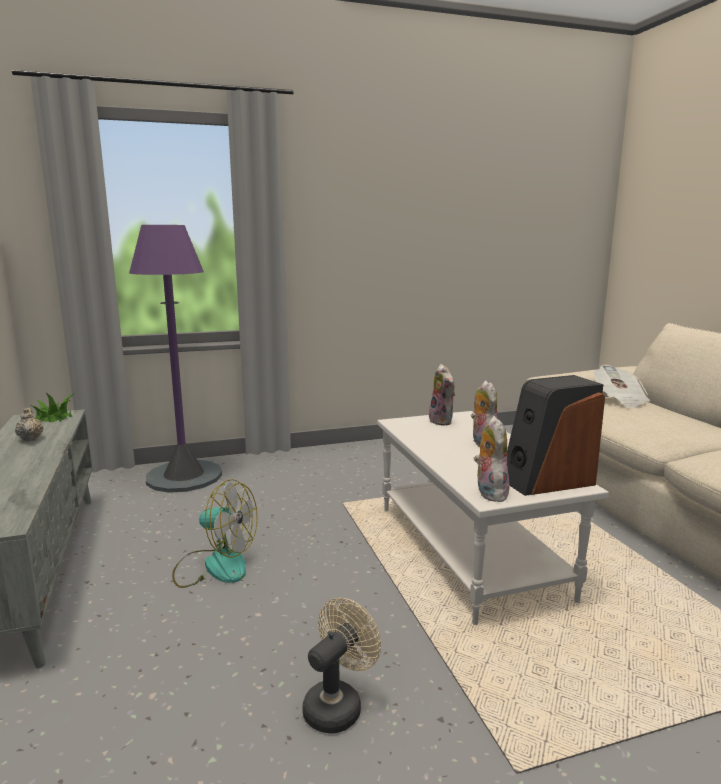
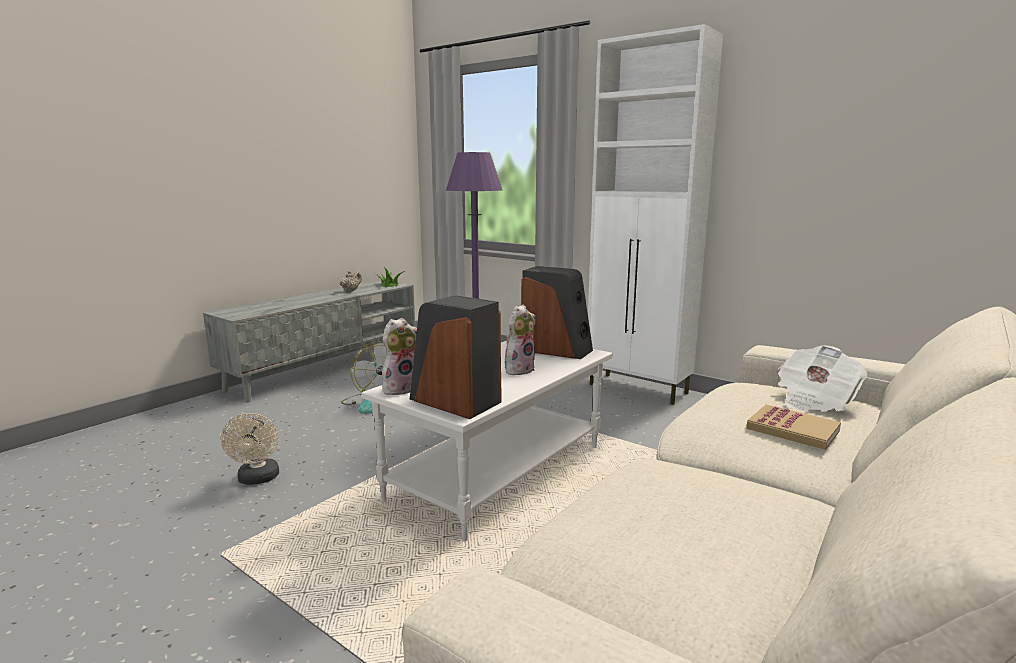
camera: 55 degrees right, 0 degrees up
(338, 704) = (258, 479): beige fan -> beige fan turned 75 degrees clockwise
(377, 448) = (639, 389): none -> white cabinet
(443, 421) = (556, 350): plush toy -> speaker
(667, 418) = (792, 430): none -> book

